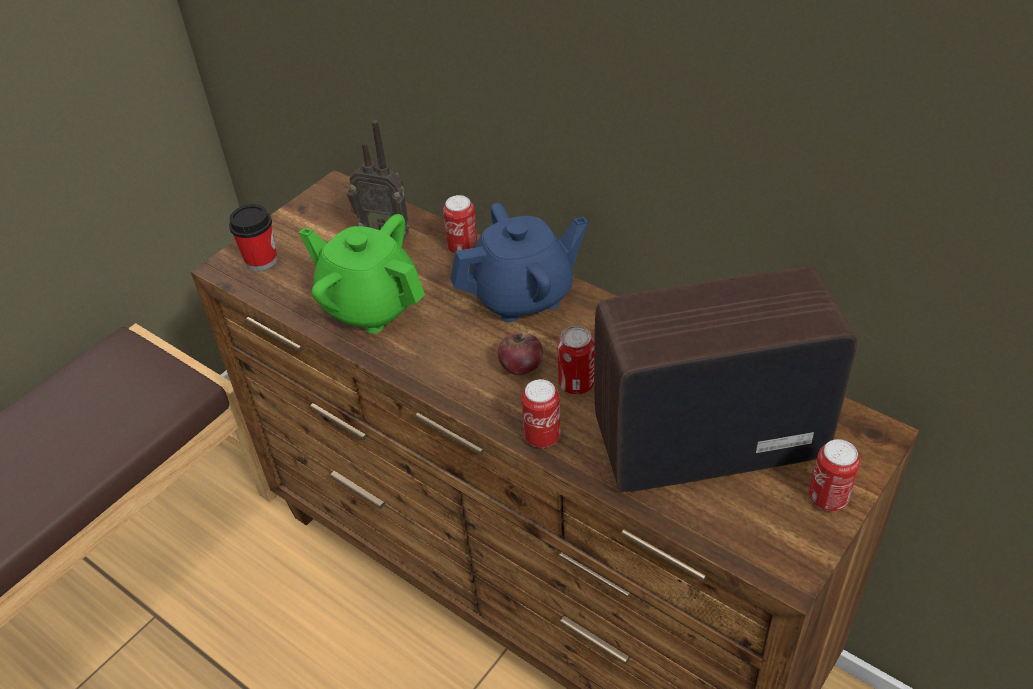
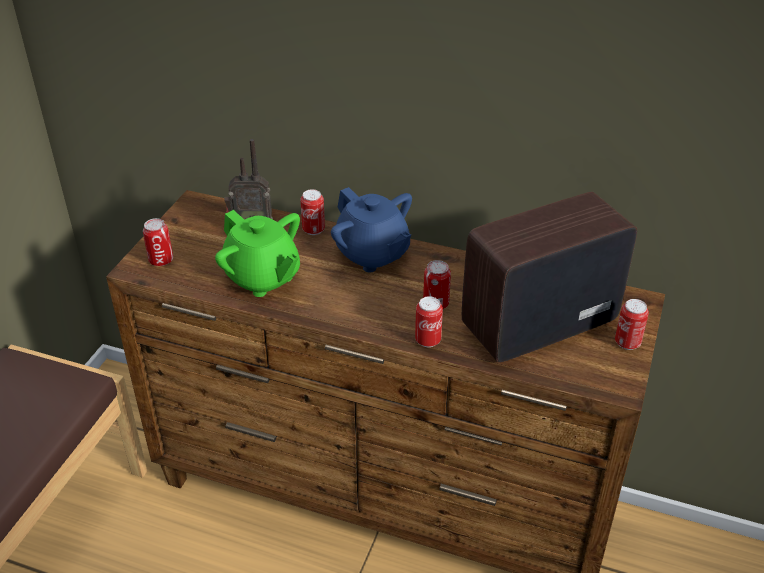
camera: 20 degrees left, 5 degrees down
(261, 261) = (161, 260): cup -> can
(370, 305) = (262, 278): green teapot -> green teapot turned 150 degrees counterclockwise
(521, 366) = (392, 299): apple -> none
(523, 296) = (372, 254): blue teapot -> blue teapot turned 90 degrees clockwise

